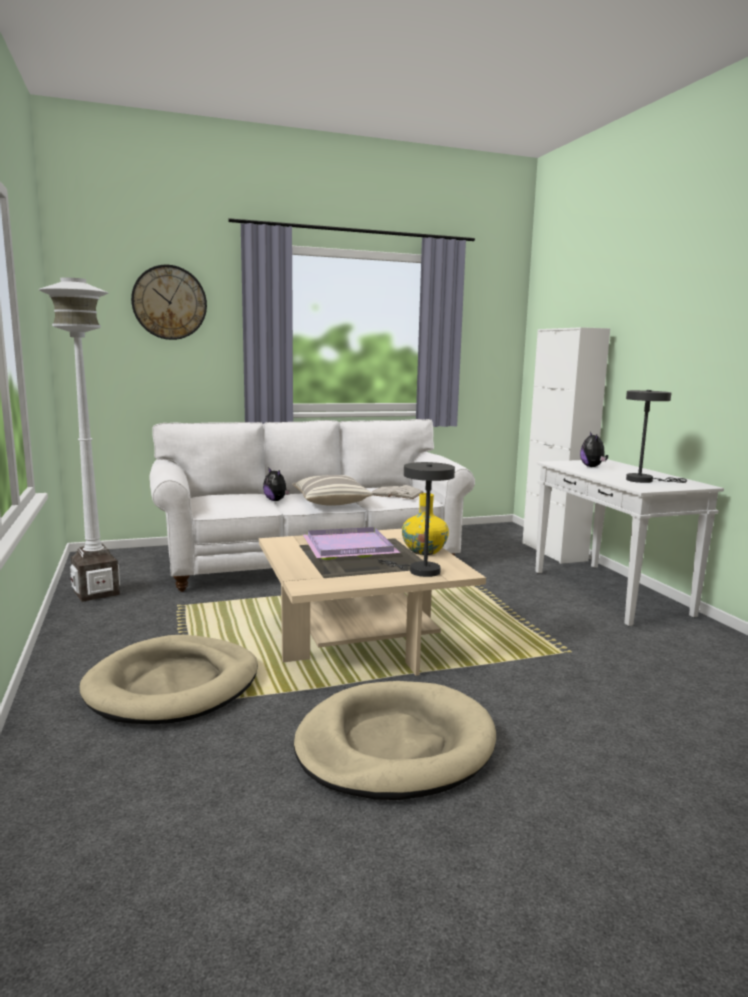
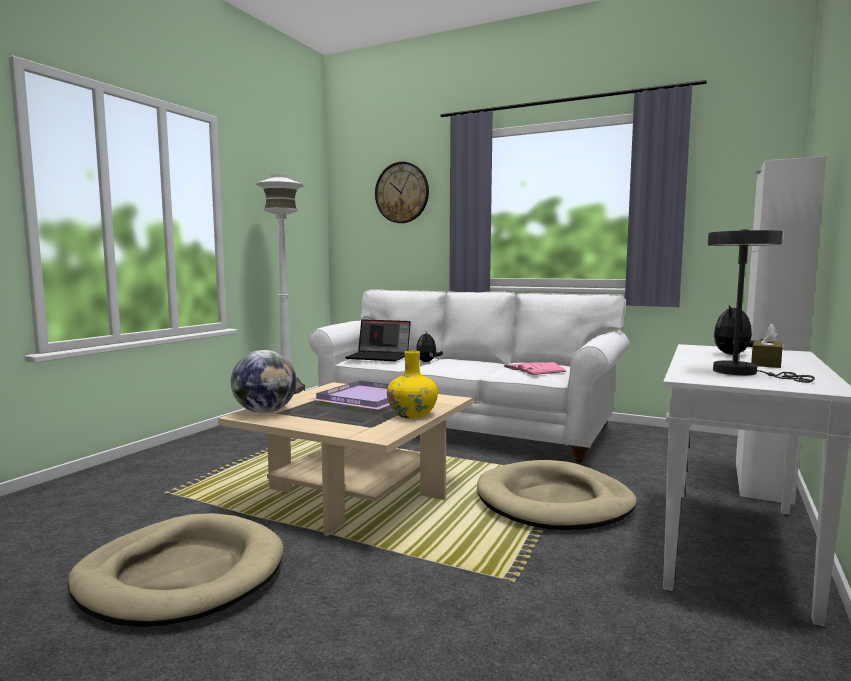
camera: 45 degrees right, 5 degrees down
(174, 685) = (188, 478): beige dog bed -> beige dog bed (554, 502)
(231, 502) = (379, 357): none -> laptop
(312, 579) = (265, 412): none -> globe
(330, 502) = (461, 368): pillow -> none
(396, 493) = (534, 369): white book -> pink book
(419, 571) = (352, 426): grey table lamp -> none
(626, 471) = (766, 363): none -> brown tissue box

